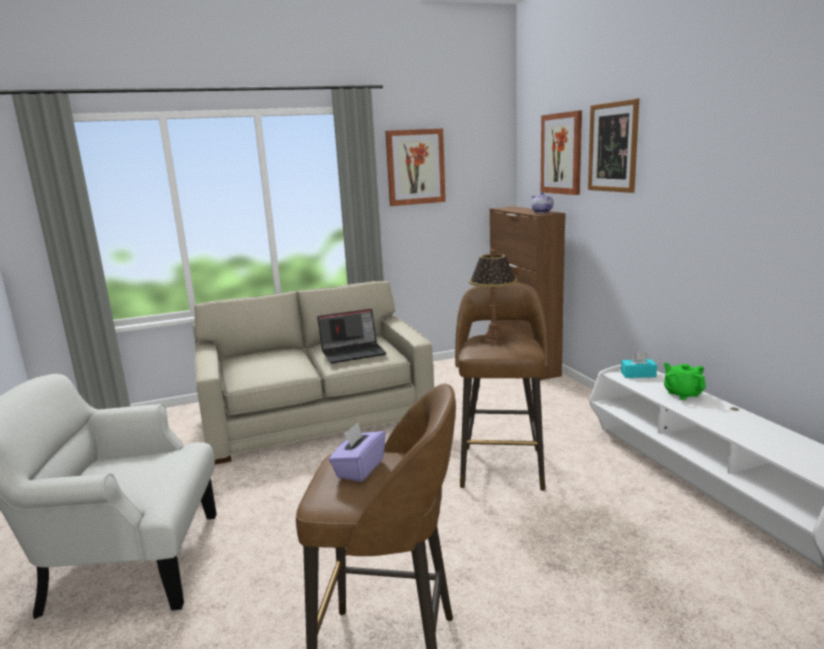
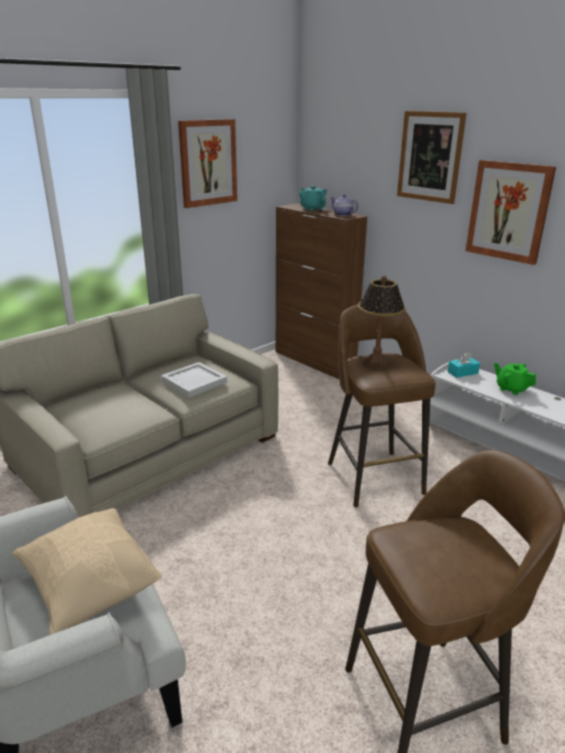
camera: 25 degrees left, 10 degrees up
(143, 472) = (91, 587): none -> beige pillow
(353, 352) = (194, 381): laptop -> white tray
(359, 469) = (429, 549): purple tissue box -> none
(520, 209) = (312, 209): none -> turquoise teapot
(561, 153) = (362, 155): picture -> picture (508, 211)

